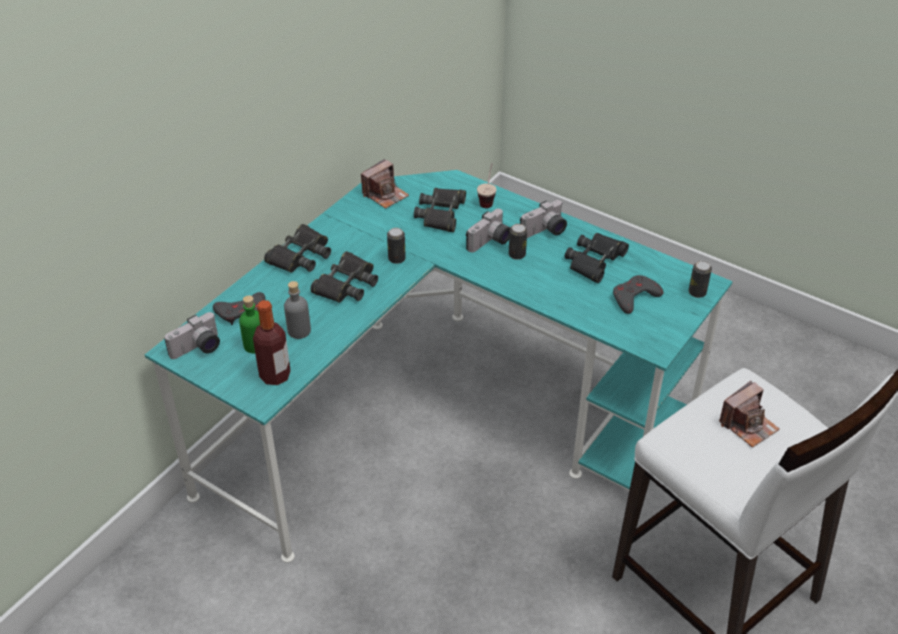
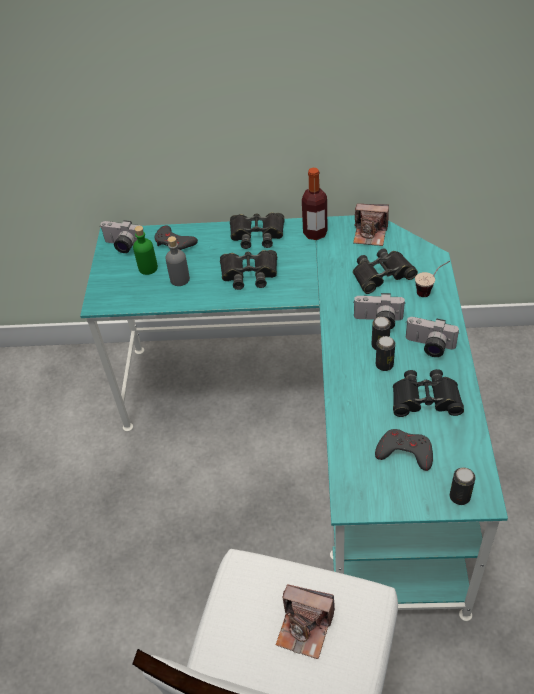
camera: 60 degrees right, 5 degrees up
(275, 375) = (127, 294): bottle -> bottle (315, 233)
(396, 259) = (303, 282): can -> can (384, 365)

